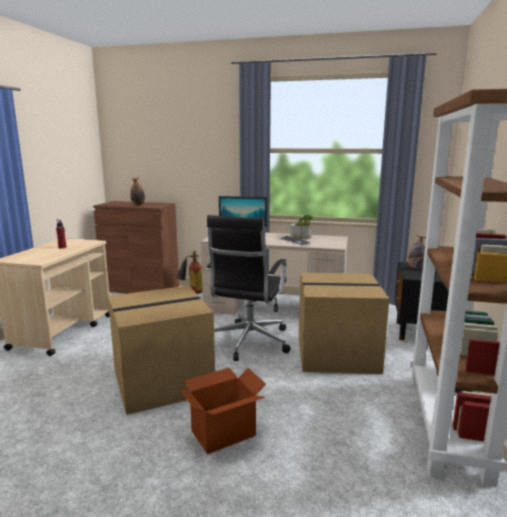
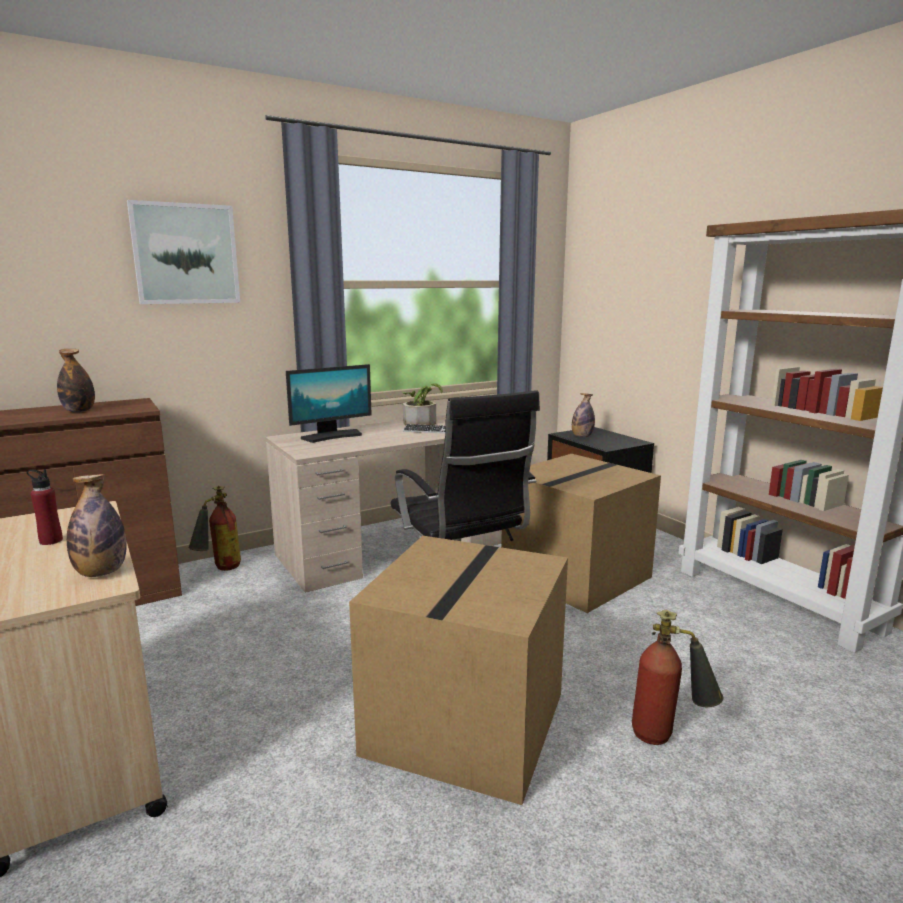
camera: 45 degrees left, 0 degrees up
(47, 258) = (101, 573): none -> bottle
(195, 135) = (185, 254): none -> picture
(222, 433) = (668, 736): cardboard box -> fire extinguisher

